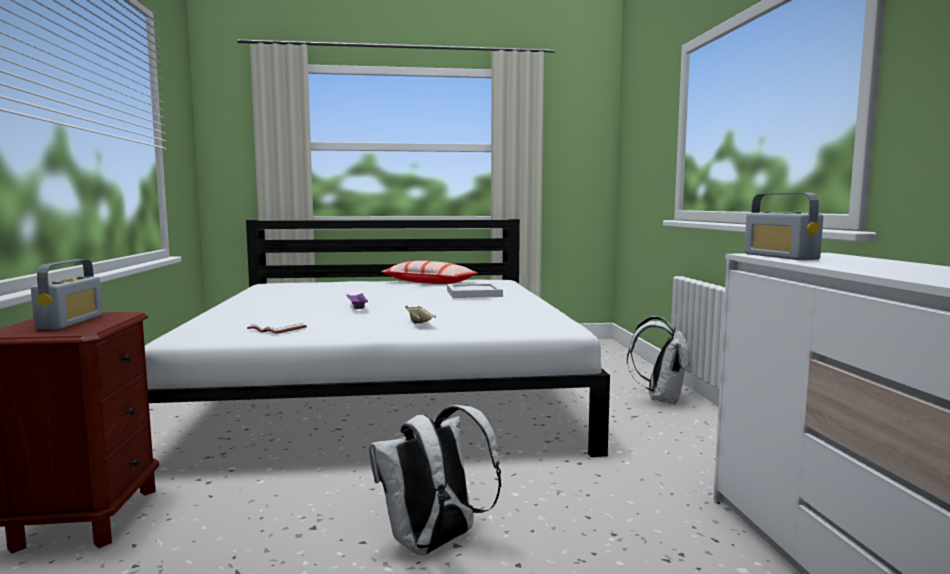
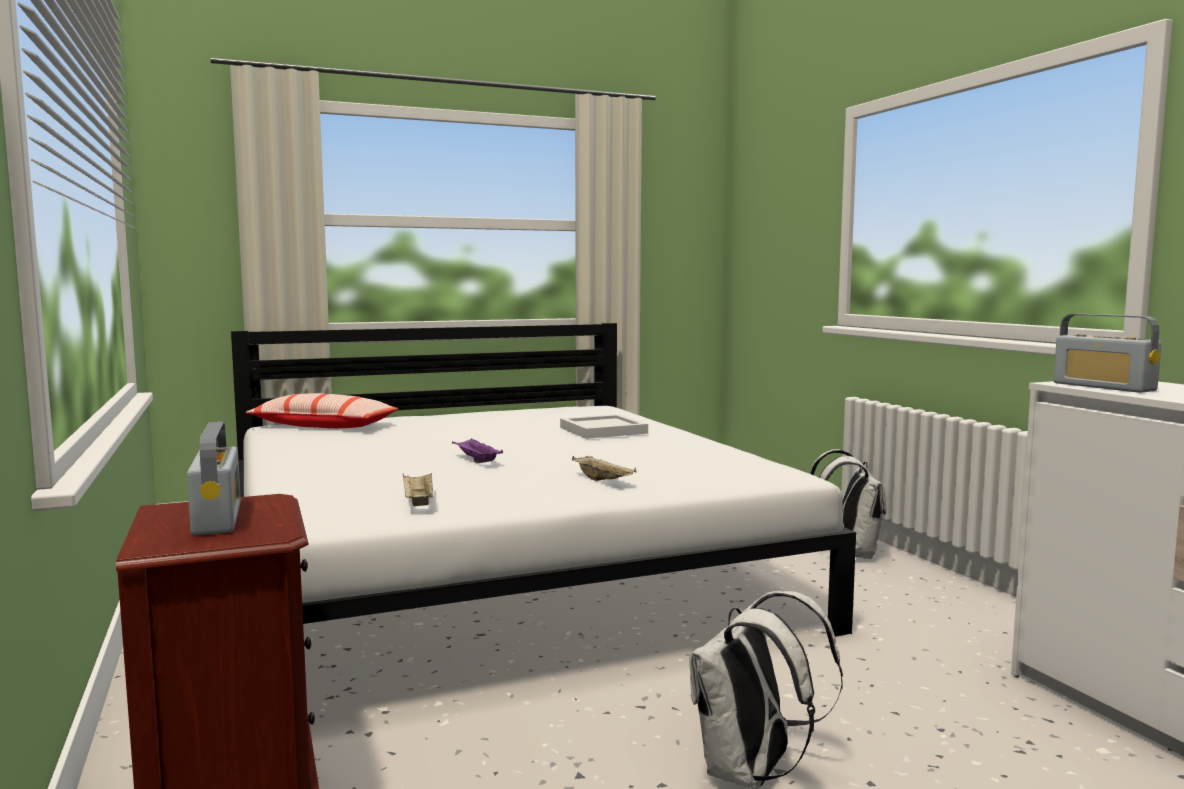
camera: 15 degrees left, 0 degrees up
(275, 329) = (418, 502): white book -> beige tray
(429, 282) = (512, 415): pillow -> pillow (324, 426)

